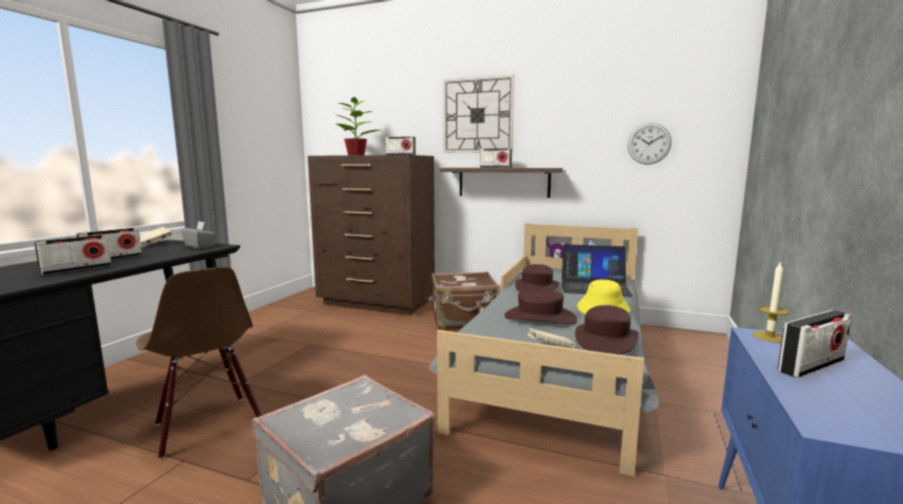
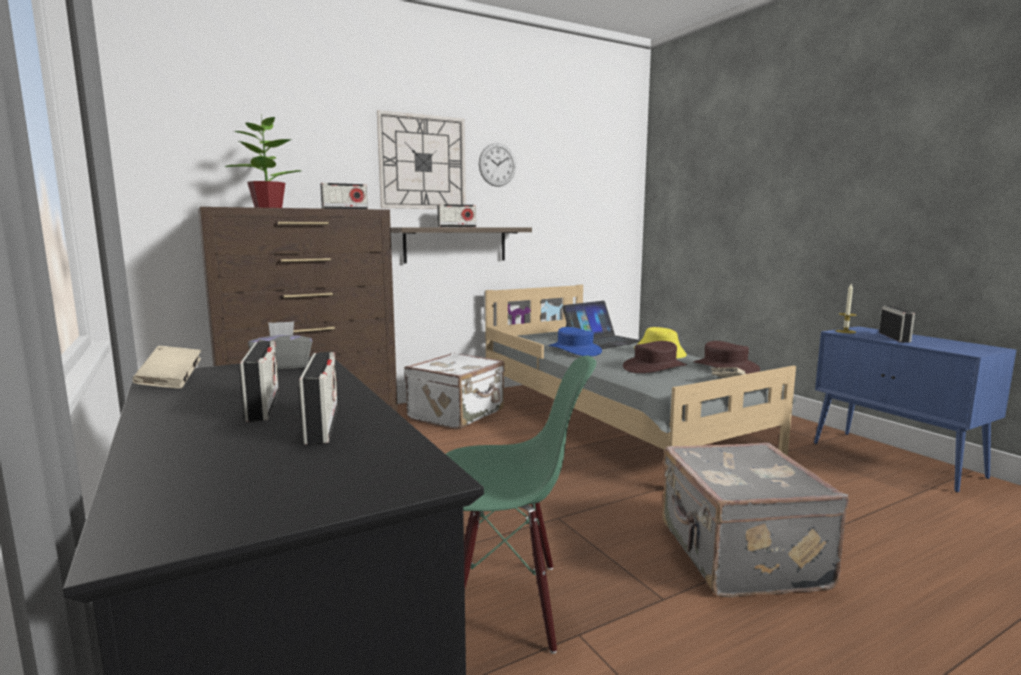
camera: 50 degrees left, 0 degrees up
(208, 425) = (504, 604): brown chair -> green chair
(464, 321) = (458, 414): brown suitcase -> white suitcase
(536, 288) = (575, 350): brown hat -> blue hat
(649, 143) = (583, 204): wall clock -> wall clock (497, 165)

